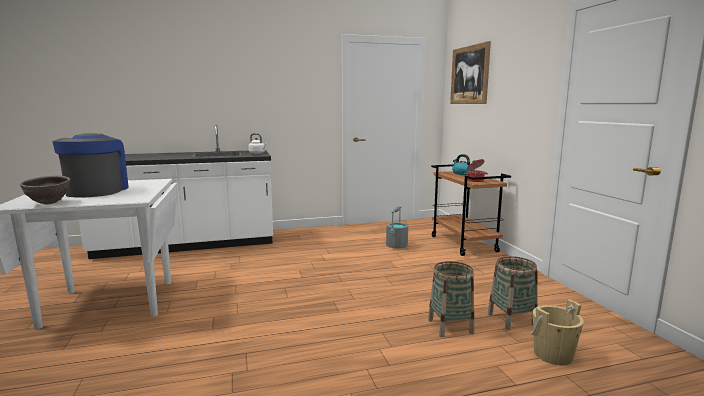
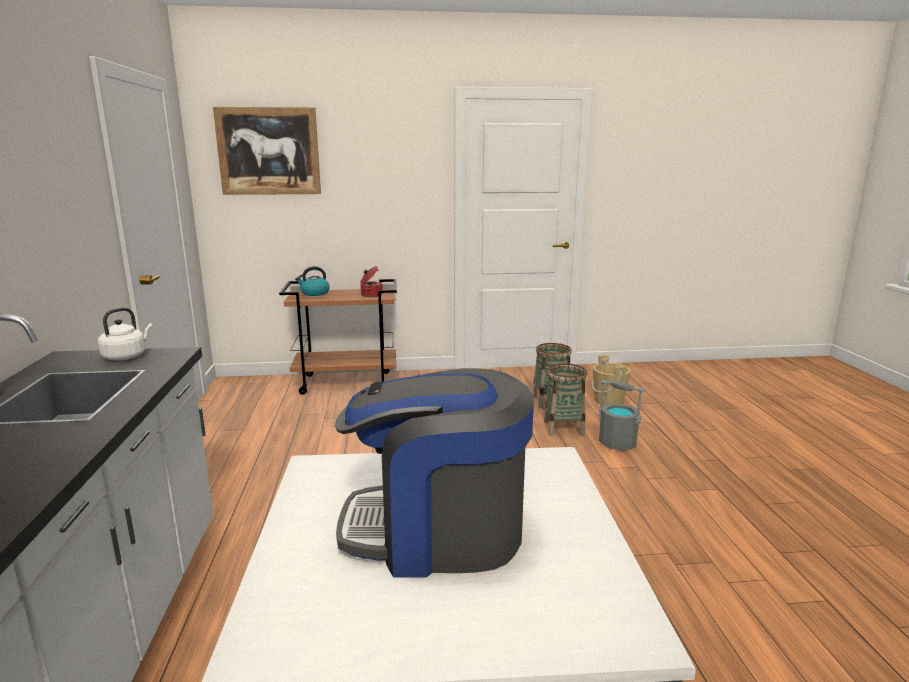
camera: 80 degrees left, 5 degrees up
(49, 203) = (599, 566): brown bowl -> none
(396, 245) = (318, 421): grey bucket -> grey bucket (617, 443)

